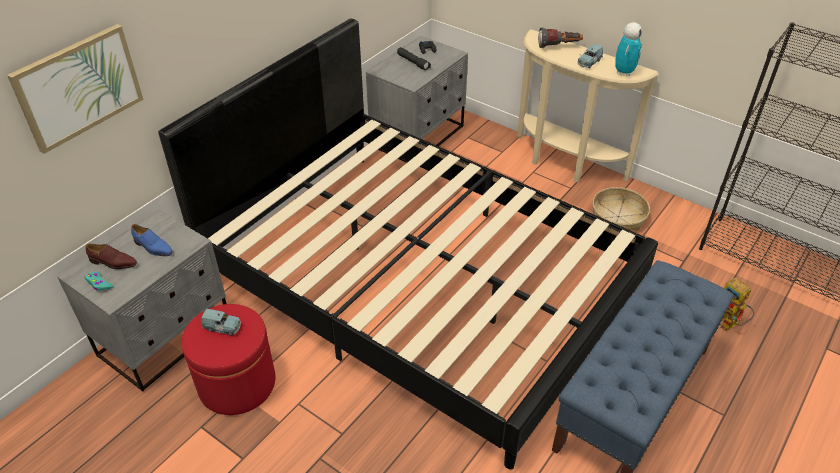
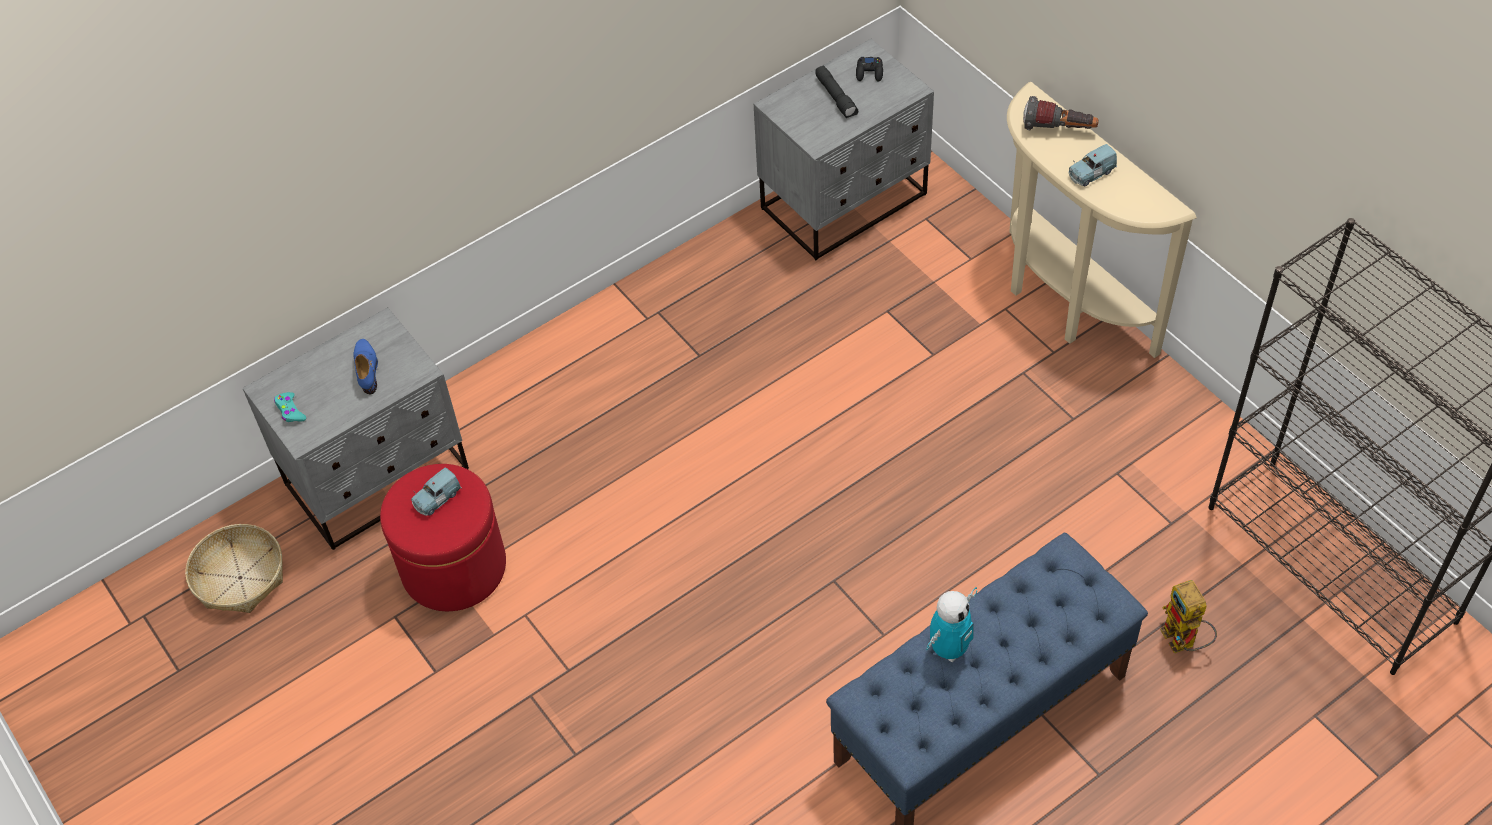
camera: 20 degrees right, 10 degrees up
(78, 87) = (291, 169): picture -> none
(113, 262) = (313, 382): brown shoe -> none
(153, 247) = (367, 369): blue shoe -> blue shoe turned 150 degrees counterclockwise
(223, 327) = (436, 498): blue toy car -> blue toy car turned 105 degrees clockwise
(420, 282) = (750, 468): black bed -> none
(618, 216) = (1106, 421): basket -> basket (240, 577)
(624, 72) = (1137, 205): toy robot -> toy robot (949, 649)

